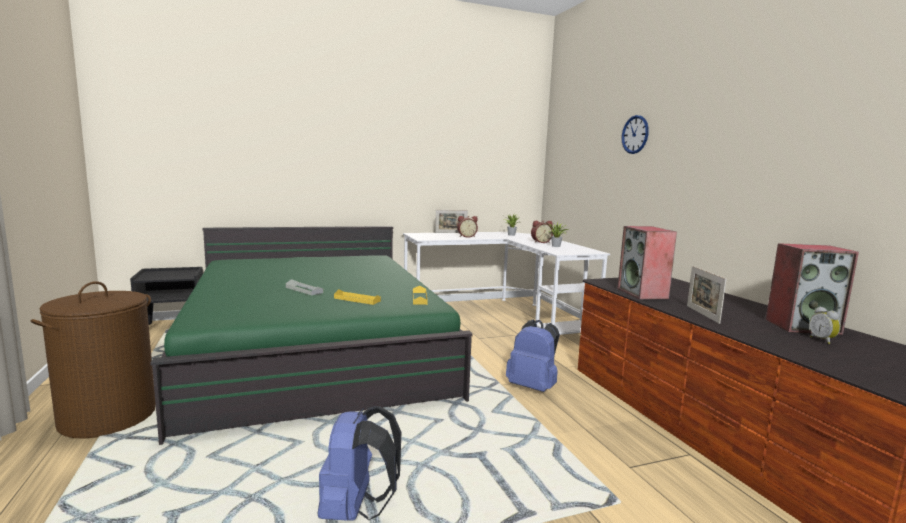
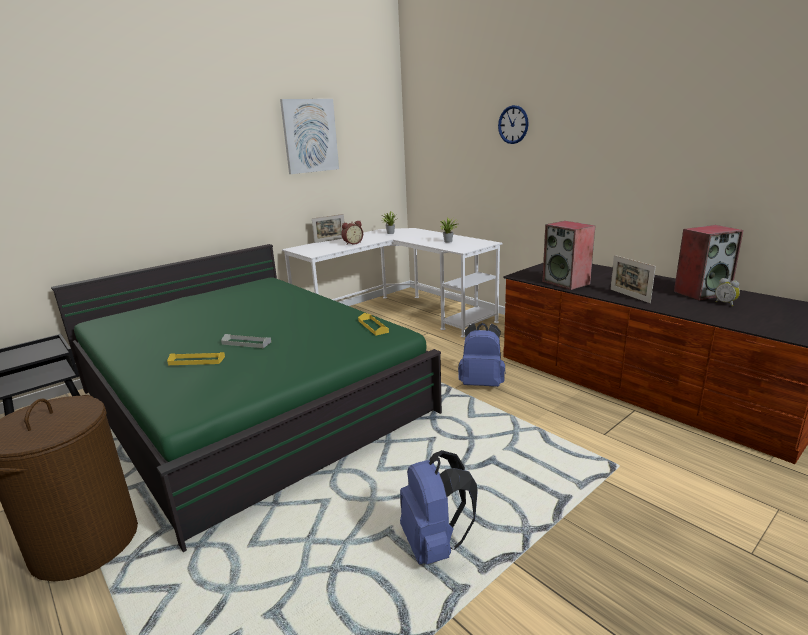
camera: 20 degrees left, 10 degrees up
(357, 299) = (316, 342): yellow tray -> yellow tray (197, 361)
(447, 137) = (310, 136): none -> picture
(540, 242) = (428, 238): alarm clock -> none

